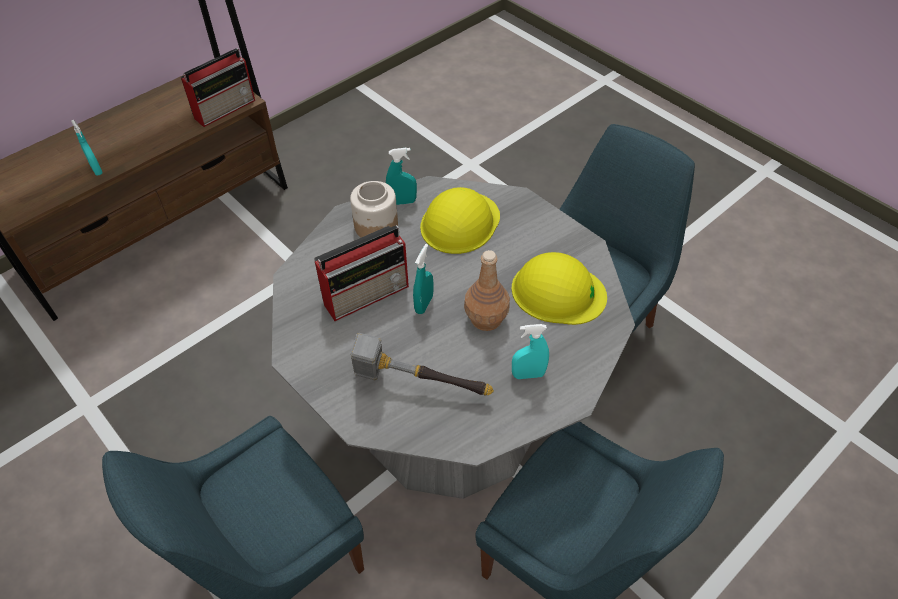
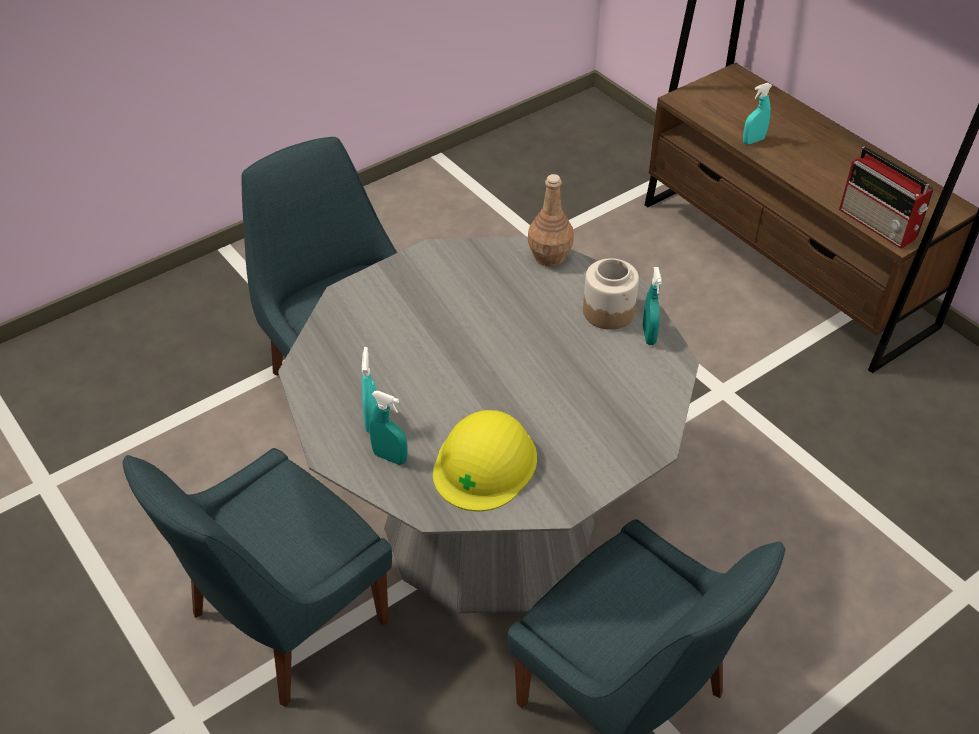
camera: 95 degrees right, 5 degrees down
(368, 293) = (505, 303): radio -> none
(417, 386) = (378, 334): hammer -> none
(424, 304) = (484, 345): turquoise spray bottle -> turquoise spray bottle (390, 457)
(460, 222) = (610, 384): yellow hard hat -> none
(485, 318) = (455, 394): brown bottle -> brown bottle (550, 256)

